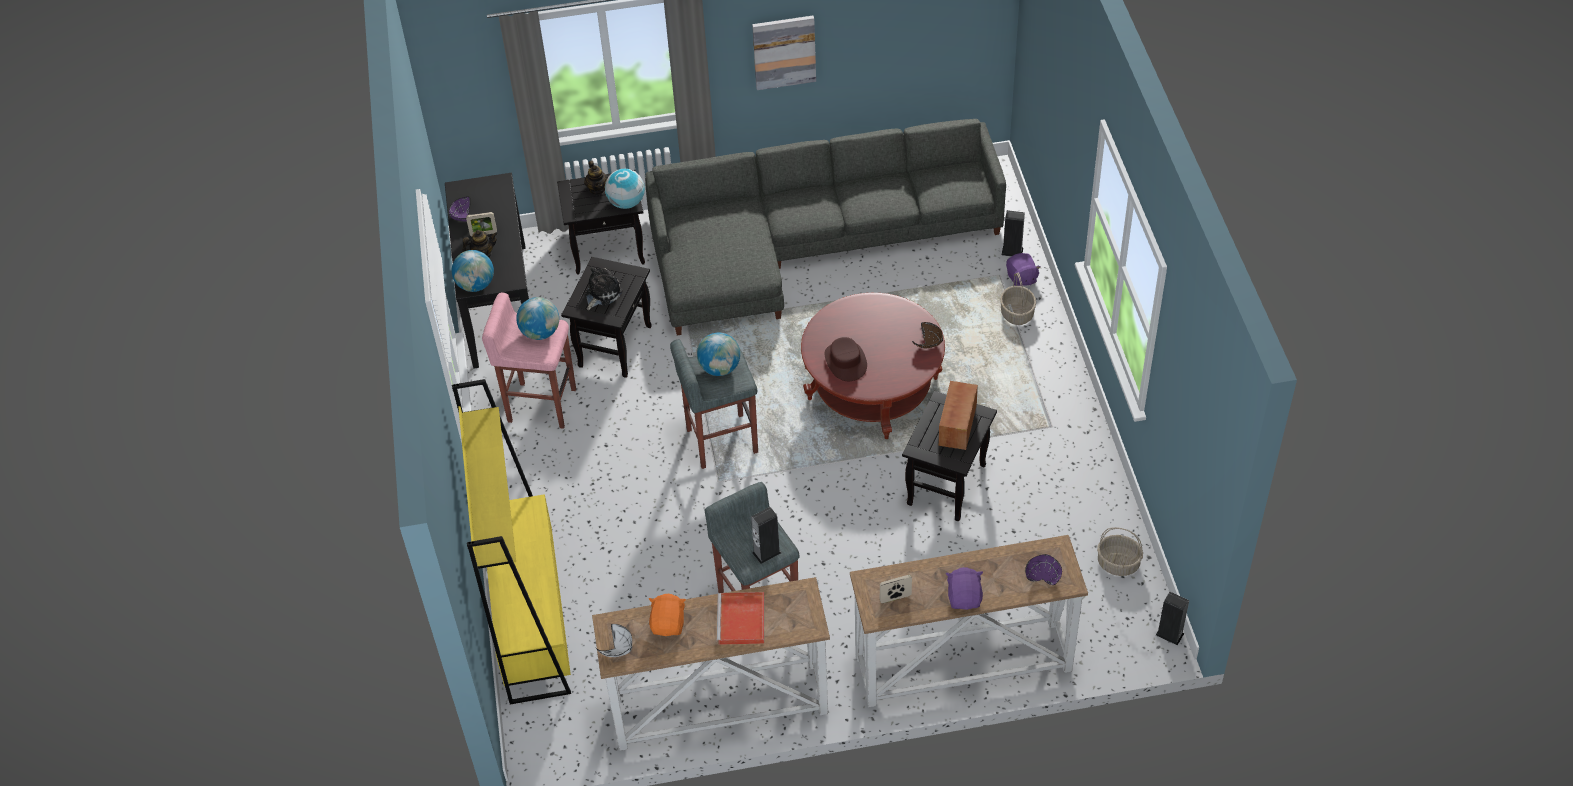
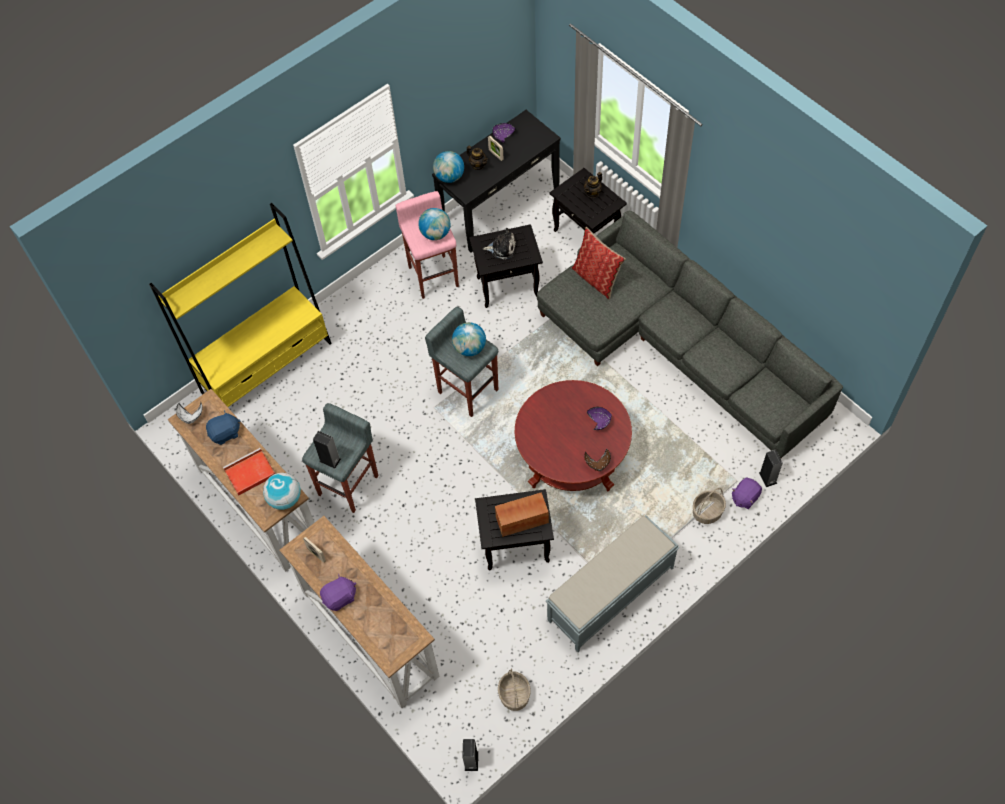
camera: 60 degrees right, 10 degrees up
(626, 202) = (592, 215): globe -> globe (285, 499)
(668, 624) = (225, 433): orange plush toy -> blue plush toy
(700, 244) = (596, 279): none -> pillow
(784, 51) = (743, 214): picture -> none
(845, 361) = (546, 421): brown hat -> none
(1043, 576) = (387, 639): purple bowl -> purple bowl (600, 422)
(1056, 432) = (610, 594): none -> grey bench

